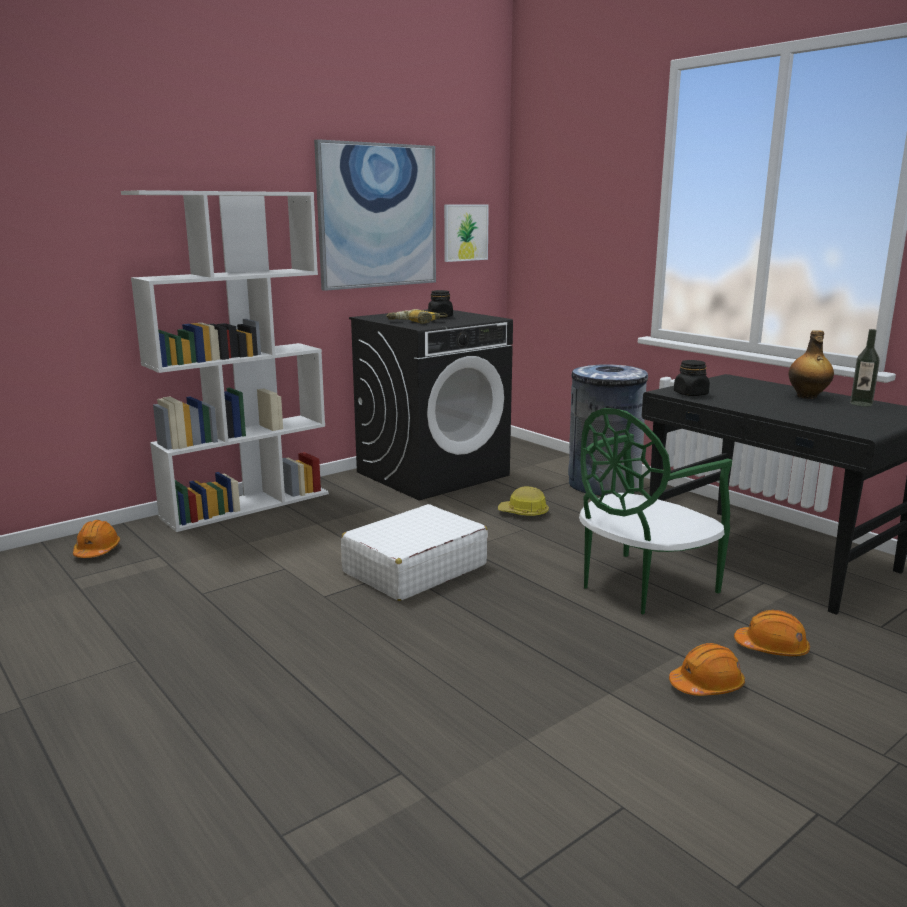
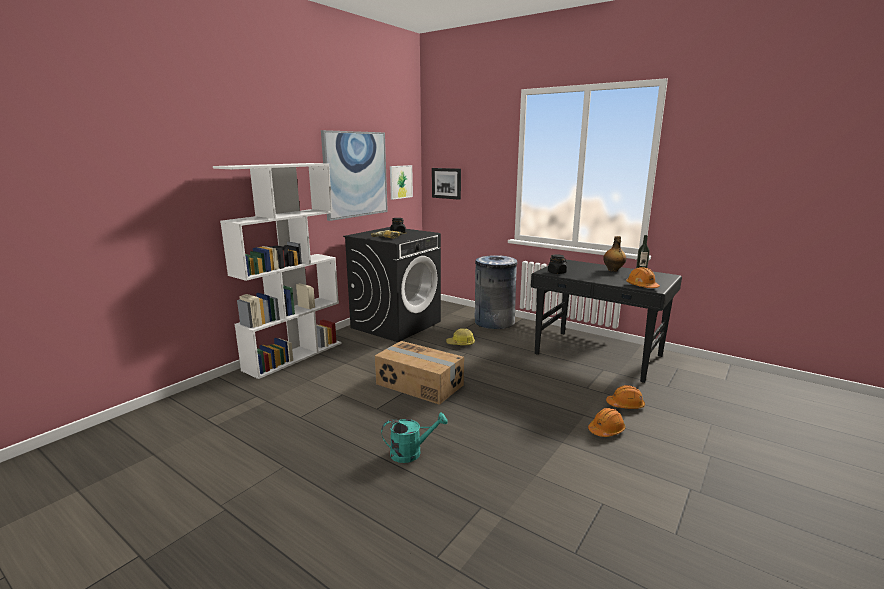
camera: 15 degrees left, 0 degrees up
(97, 551) = (212, 398): orange hard hat -> orange hard hat (641, 286)
(339, 670) = (411, 452): none -> turquoise watering can
(414, 569) = (419, 385): white suitcase -> cardboard box
(546, 236) = (446, 183): none -> picture
(640, 586) = (545, 379): green chair -> none

